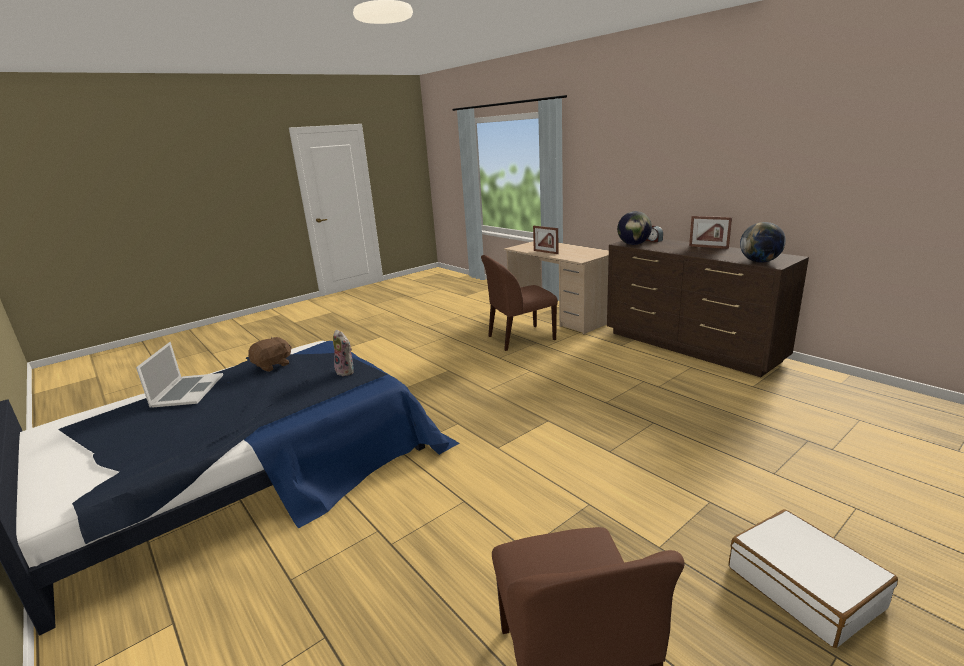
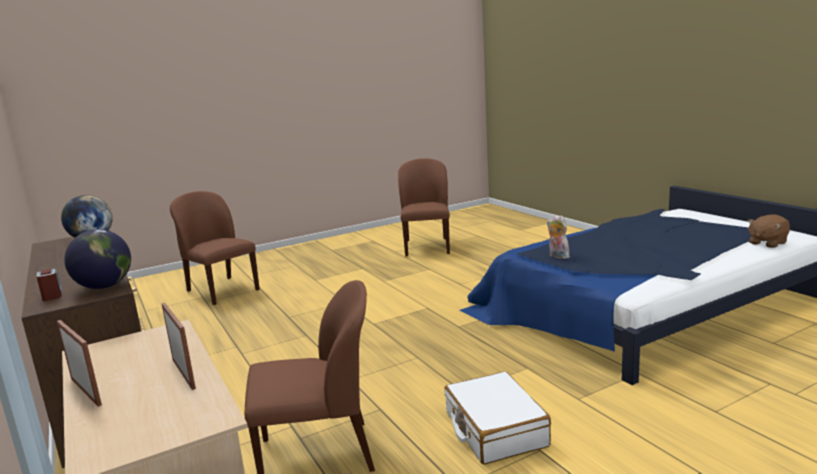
camera: 170 degrees left, 5 degrees down
(187, 390) = (704, 245): laptop -> none
(273, 365) = (645, 261): brown plush toy -> brown plush toy (767, 243)
(708, 247) = (50, 268): picture frame -> picture frame (85, 391)
(804, 587) = (316, 260): white suitcase -> white suitcase (495, 429)
(830, 465) = (222, 290): none -> brown chair

